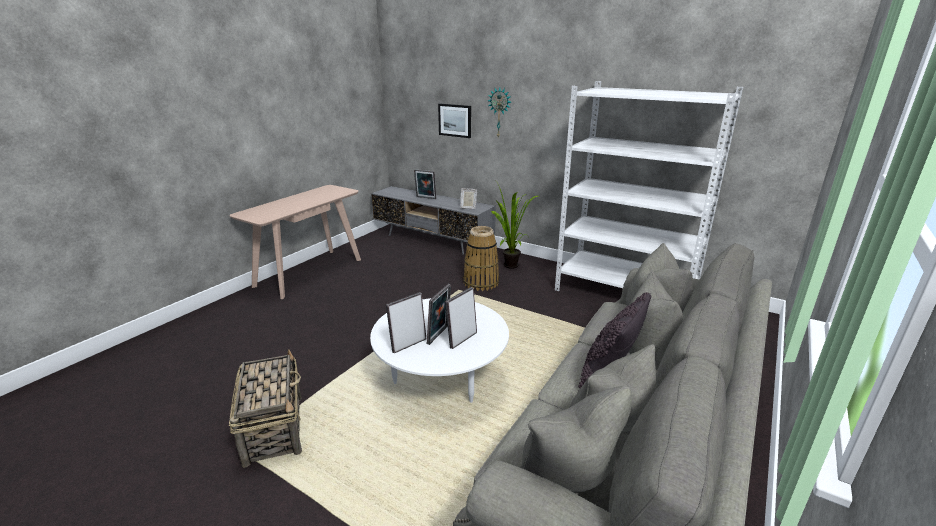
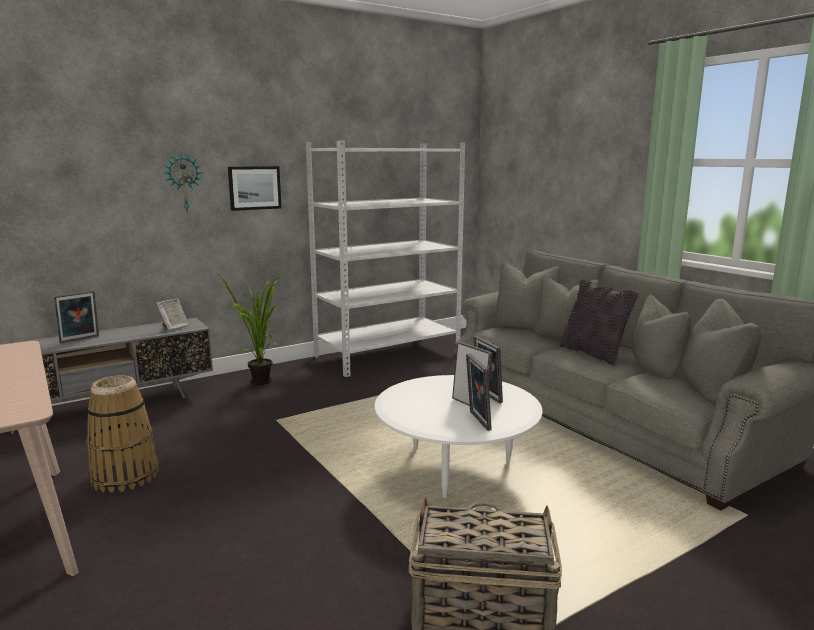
camera: 65 degrees left, 10 degrees down
(455, 120) = (104, 207): picture -> picture (254, 188)
(481, 282) = (277, 405): basket -> basket (125, 476)

